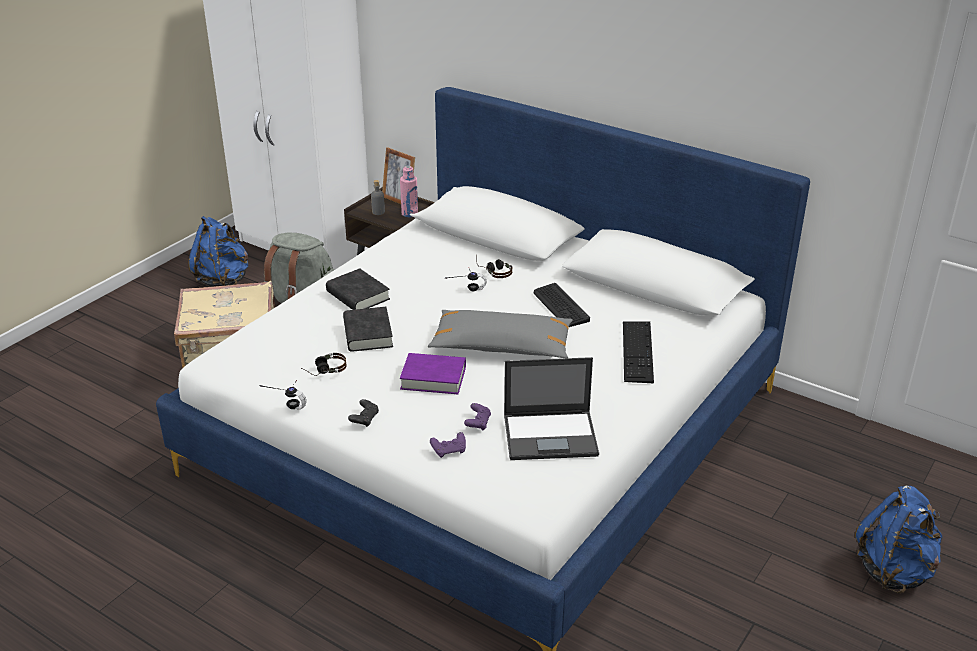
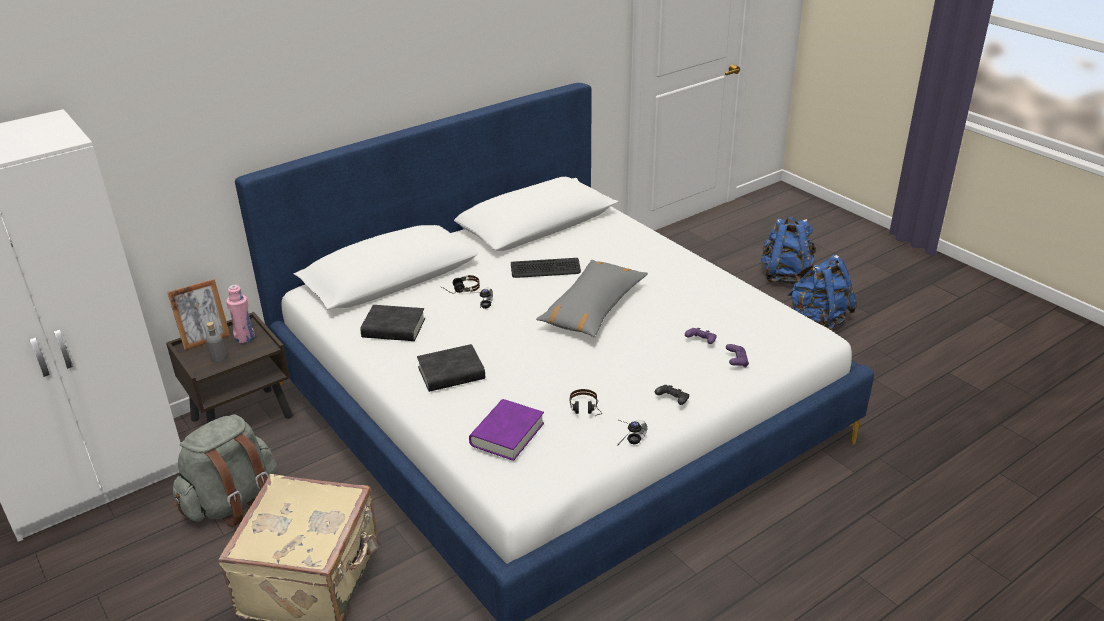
camera: 70 degrees left, 0 degrees up
(223, 280) = (109, 569): blue backpack -> blue backpack (818, 320)
(368, 334) = (535, 375): black book -> black book (393, 328)
(433, 378) = (624, 352): purple book -> purple book (507, 434)
(551, 435) = (732, 310): laptop -> none
(637, 351) = (634, 250): keyboard -> none

